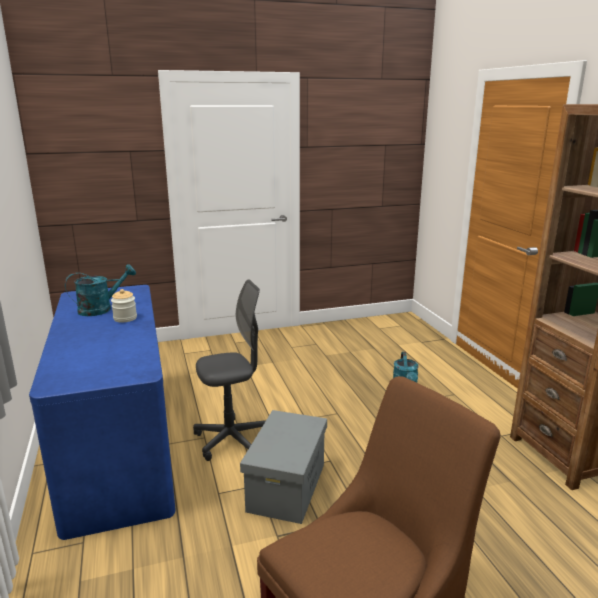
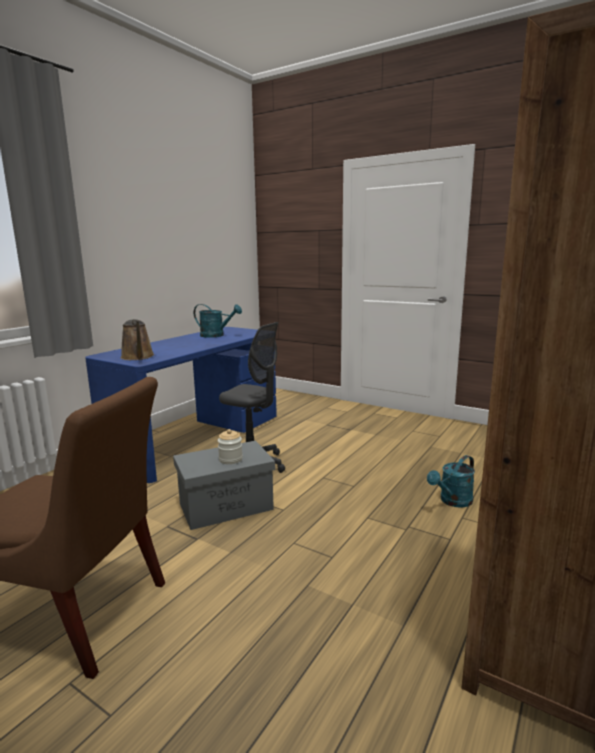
camera: 50 degrees right, 5 degrees down
(116, 369) = (138, 357): none -> brown watering can
(125, 318) = (212, 341): jar -> jar (230, 459)

